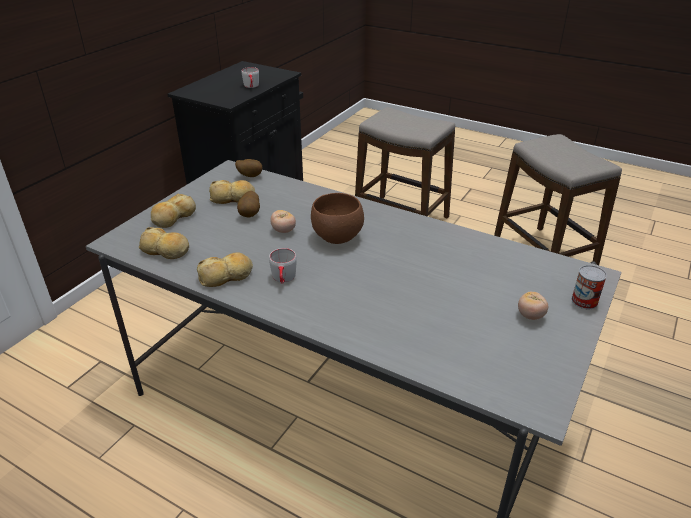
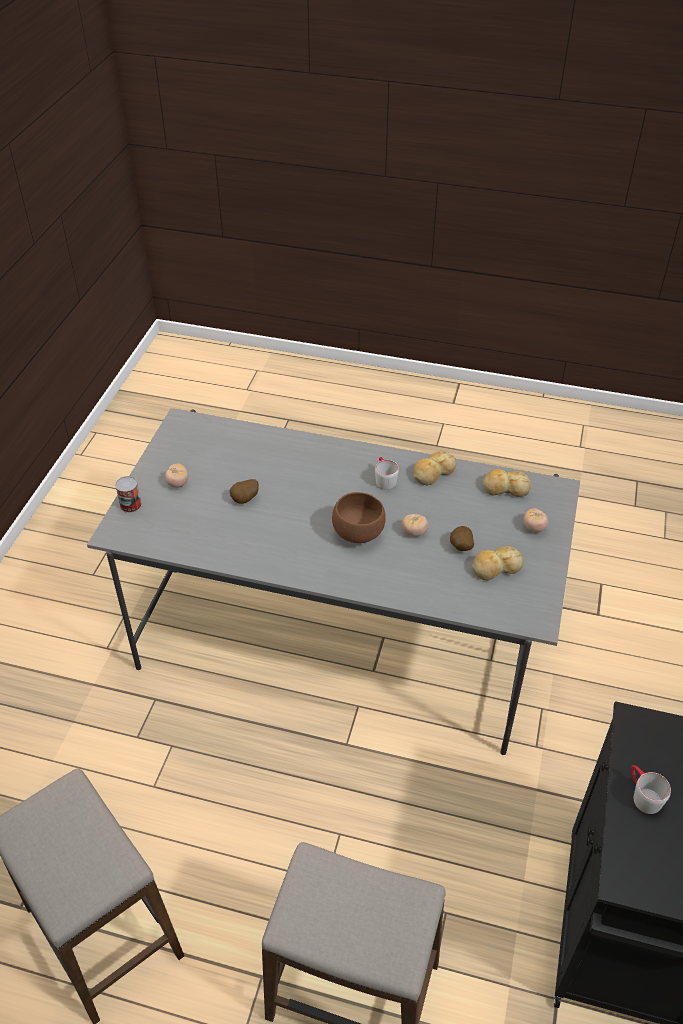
camera: 165 degrees right, 10 degrees up
(173, 217) = (534, 528): bread -> tomato
(250, 176) = (504, 612): potato -> potato (245, 500)

